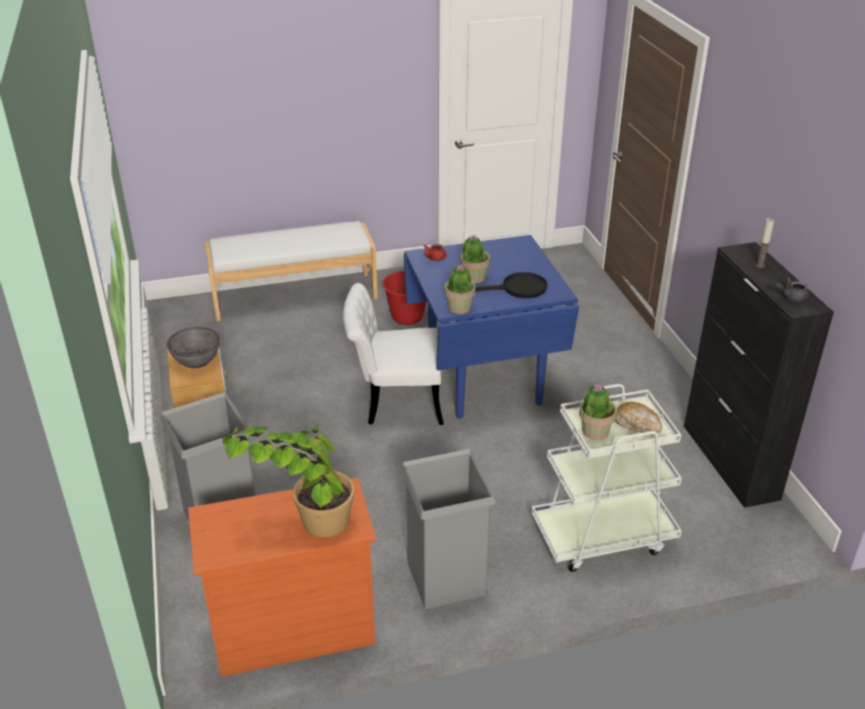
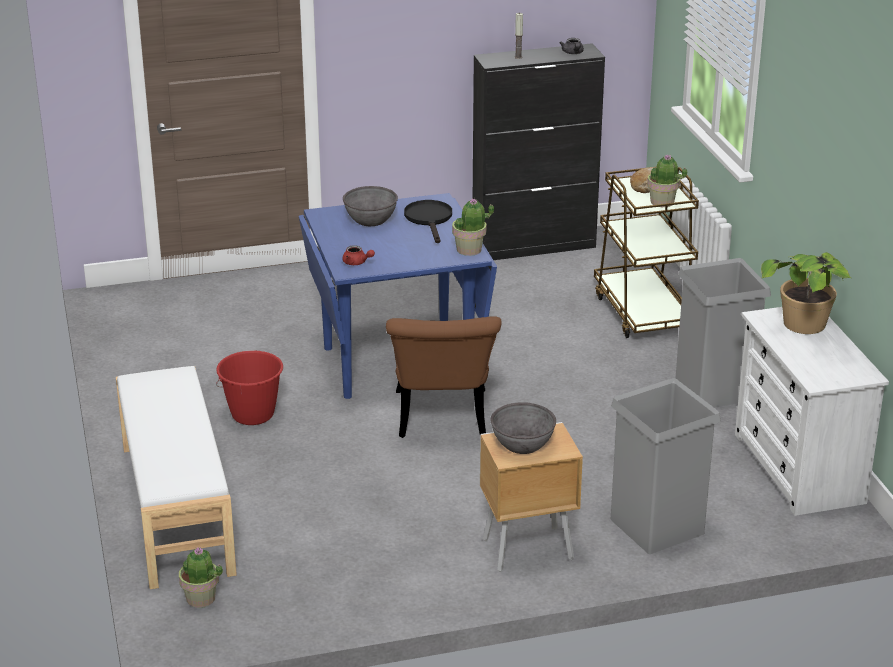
camera: 90 degrees left, 5 degrees down
(292, 628) = (799, 468): orange dresser -> white dresser
(394, 402) = (442, 421): white chair -> brown chair
(474, 277) = (404, 241): potted plant -> potted plant (201, 599)
(513, 262) = (370, 220): none -> grey bowl
(602, 535) = (643, 312): white cart -> brown cart

